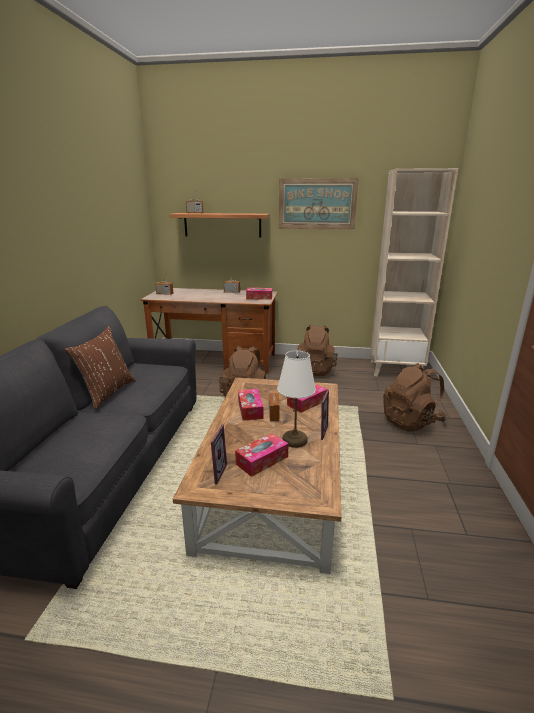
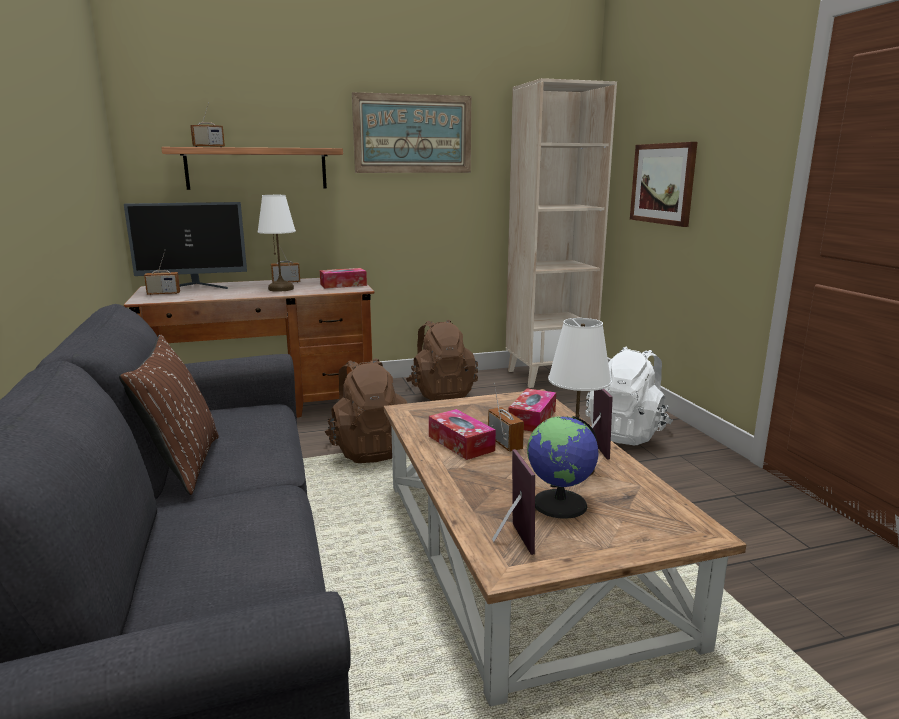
camera: 25 degrees left, 5 degrees down
(183, 291) = (194, 287): none -> monitor
(223, 297) = (281, 289): none -> white table lamp
(262, 460) = (560, 504): tissue box -> globe
(411, 421) = (627, 434): brown backpack -> white backpack
(477, 247) = (663, 183): none -> picture

